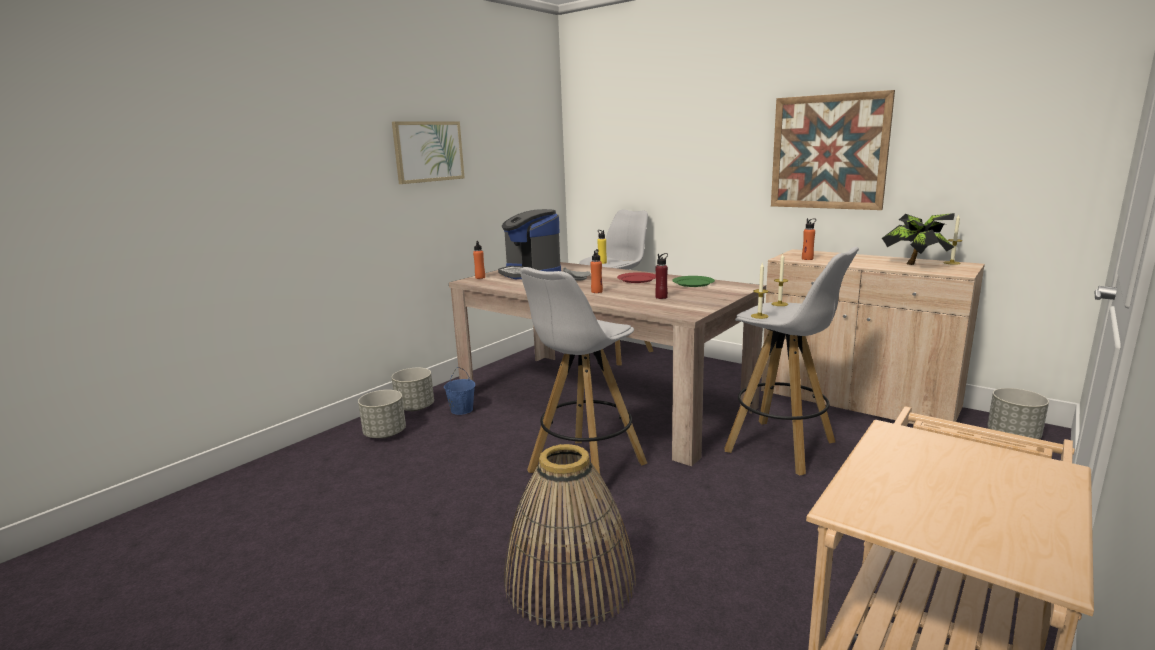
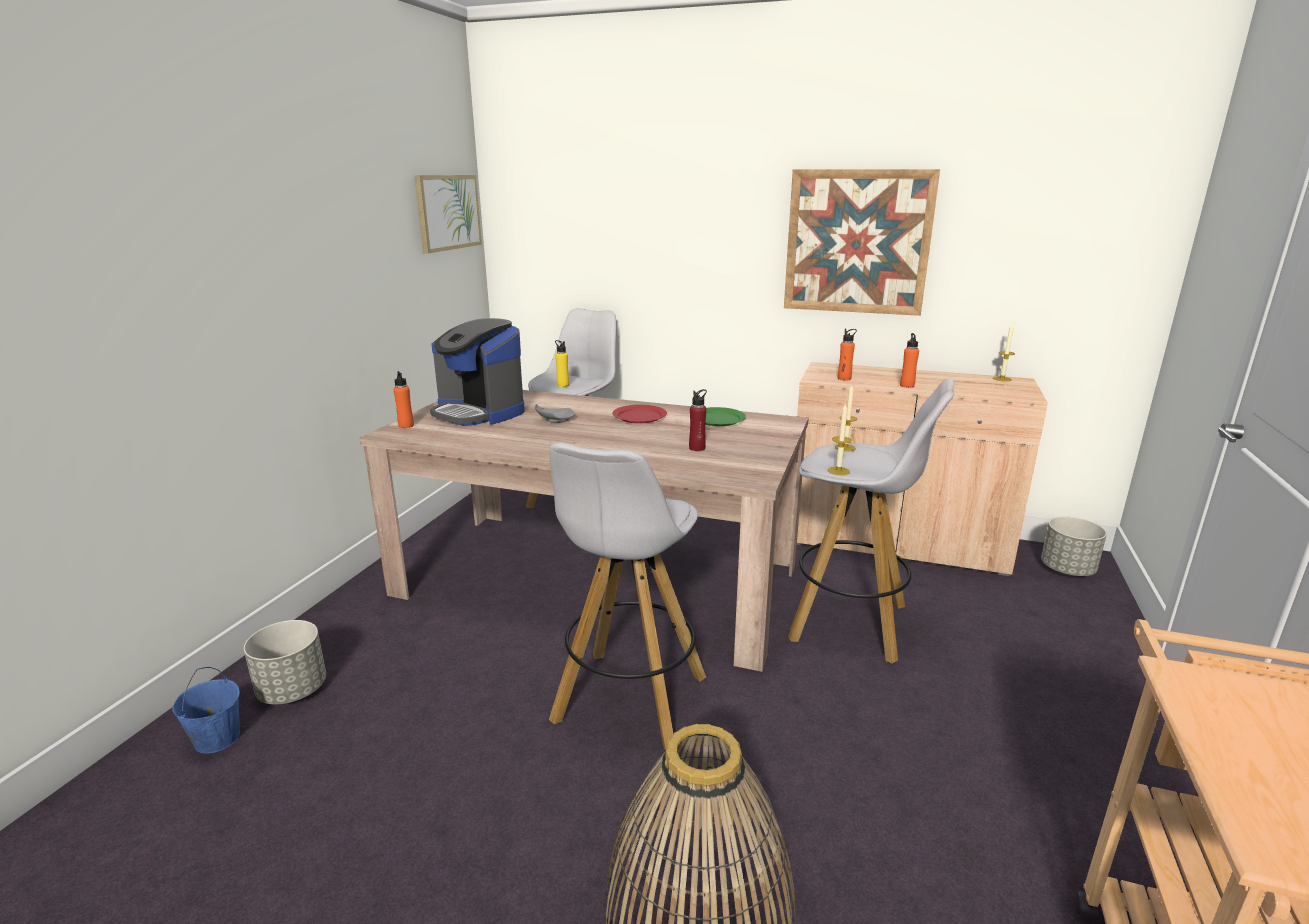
camera: 20 degrees left, 5 degrees up
(415, 408) = (324, 632): grey planter -> none
(428, 151) = (304, 233): picture -> picture (448, 212)
(461, 410) = (401, 626): blue bucket -> blue bucket (216, 739)
(597, 291) = (601, 443): orange bottle -> orange bottle (907, 385)
(915, 265) = (970, 385): potted plant -> none

